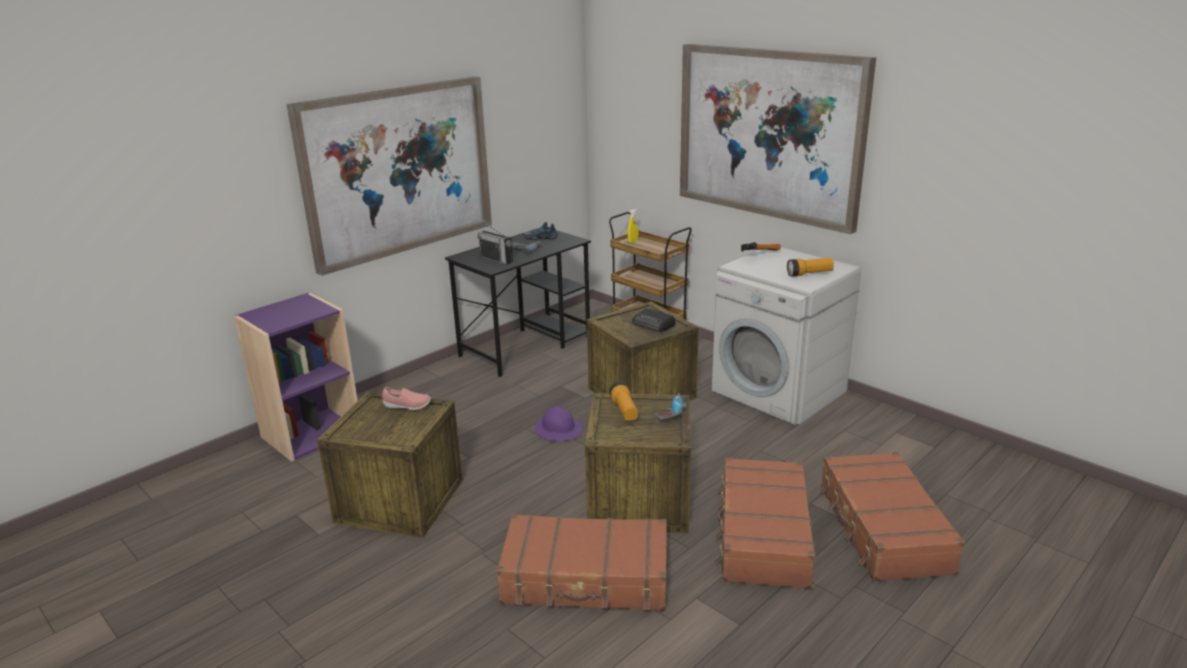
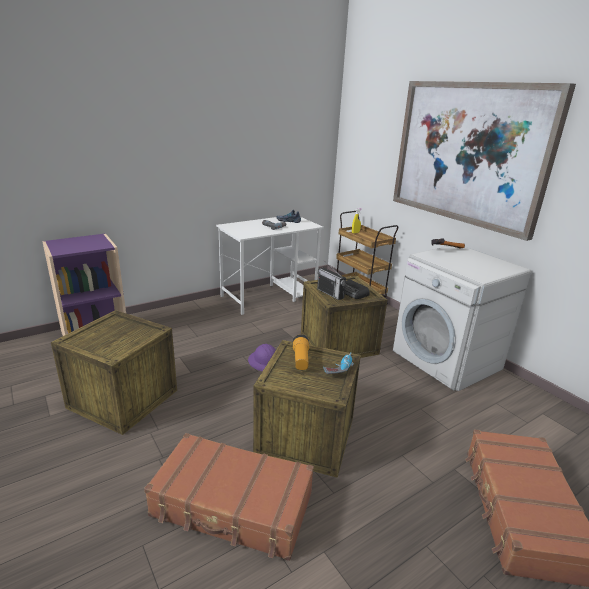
camera: 10 degrees right, 0 degrees up
(398, 170) = (184, 155): picture -> none
(407, 406) = (134, 326): pink shoe -> none
(496, 259) = (250, 230): radio -> radio (330, 293)
(526, 345) = (269, 296): black desk -> white desk
(762, 535) = (403, 493): brown suitcase -> none
(809, 274) = (485, 269): flashlight -> none

